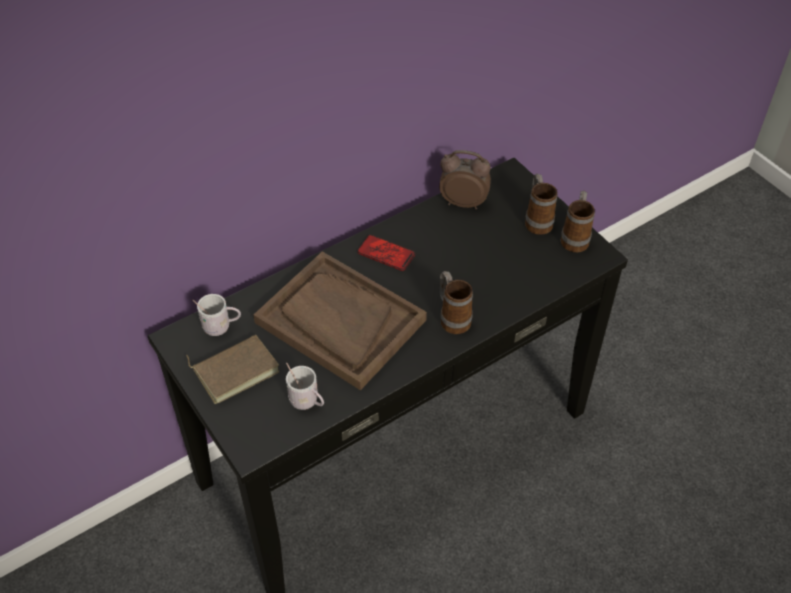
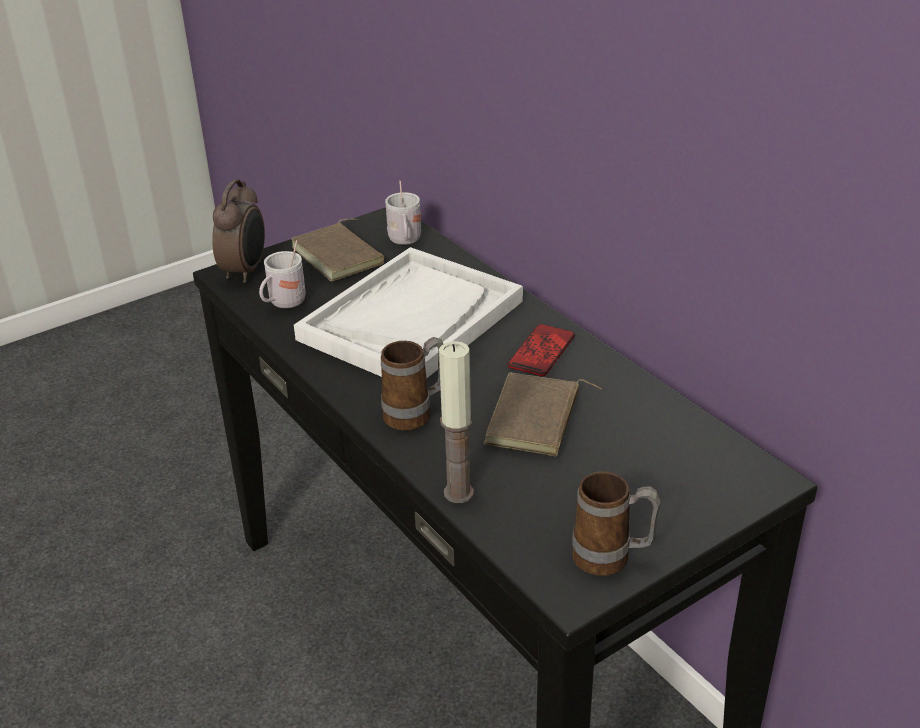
camera: 90 degrees right, 15 degrees down
(340, 321) = (411, 320): brown tray -> white tray
(460, 260) = (536, 420): none -> brown book
(463, 202) = (672, 423): alarm clock -> alarm clock (246, 271)
(528, 298) = (458, 493): none -> candle
(537, 220) = (648, 510): mug -> none

